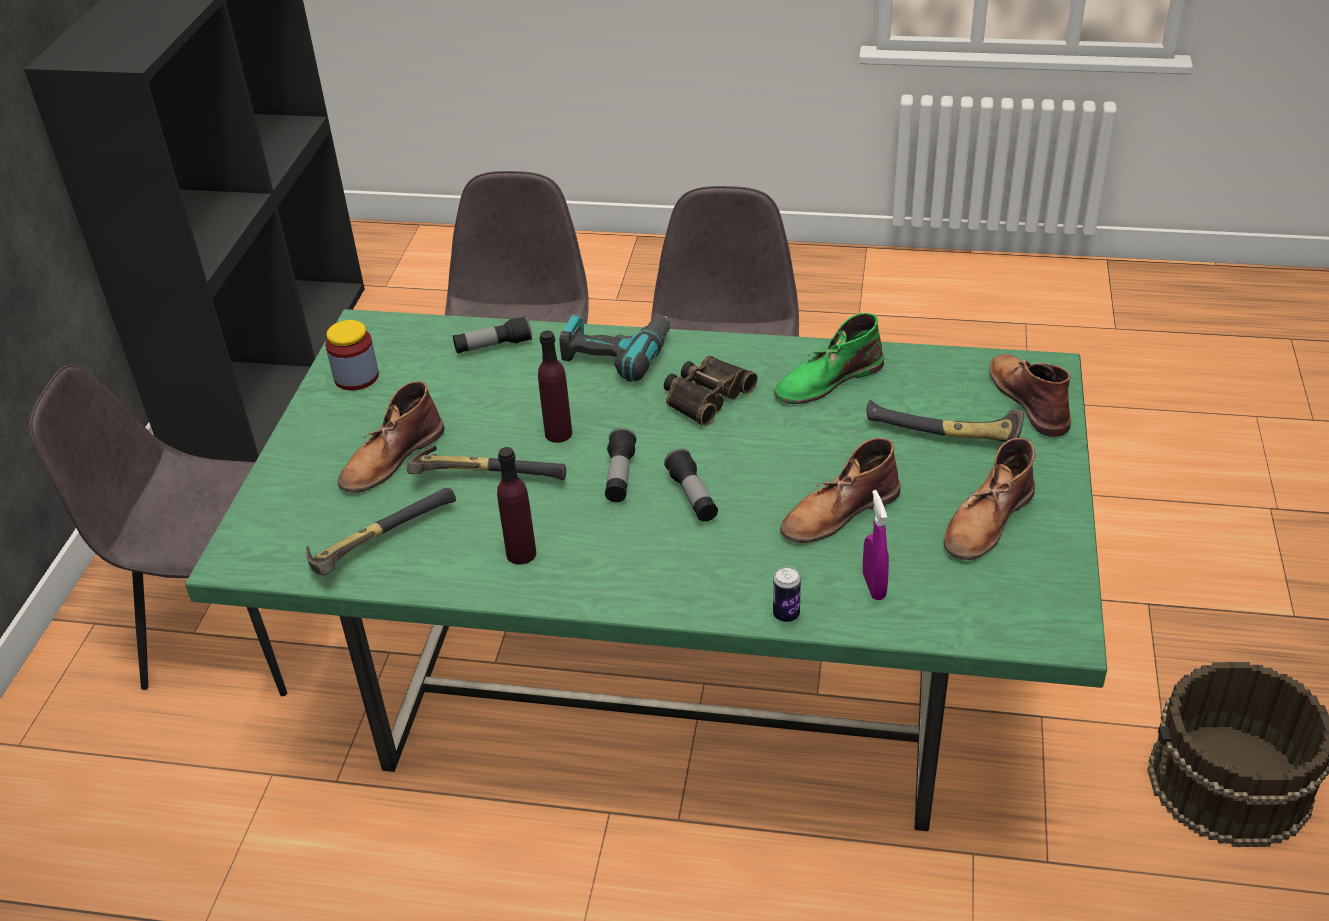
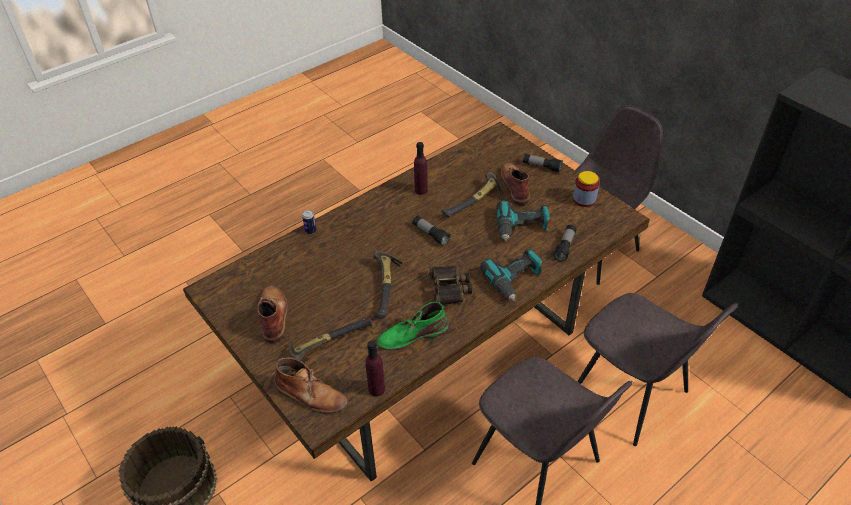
camera: 130 degrees right, 5 degrees up
(376, 542) = (469, 163): hammer -> hammer (387, 288)
(495, 400) = (521, 228): none -> power drill
(558, 433) = (477, 233): purple bottle -> purple bottle (376, 389)
(679, 679) = (427, 353): green dining table -> brown dining table
(692, 496) = (394, 246): flashlight -> flashlight (541, 167)
(827, 380) = (412, 335): green boot -> green boot turned 120 degrees counterclockwise
(838, 512) = (334, 278): brown boot -> none
(874, 586) = (291, 260): purple spray bottle -> none

